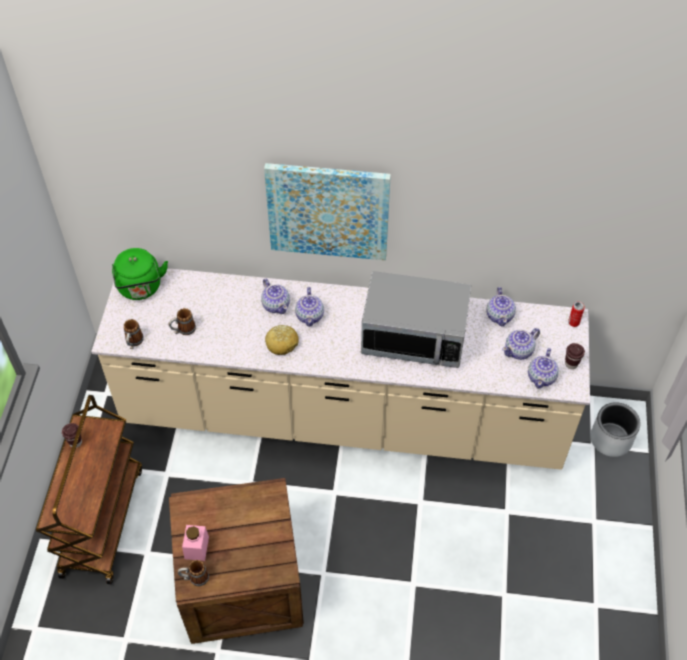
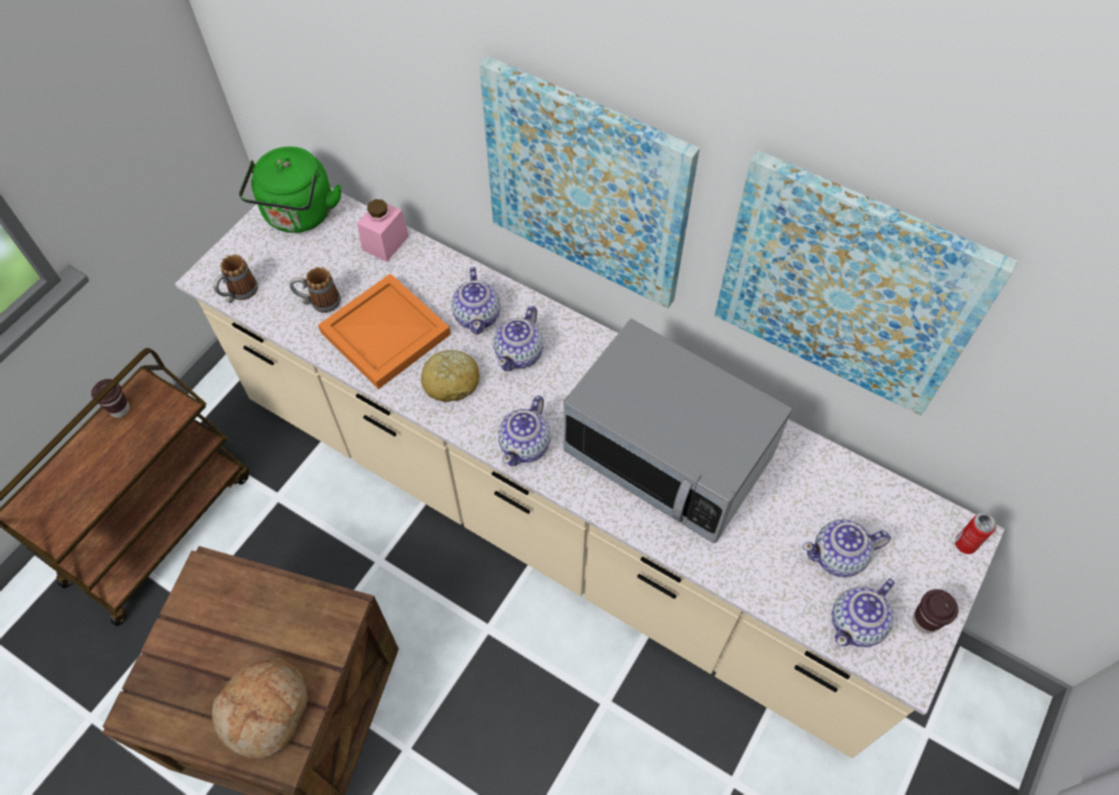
camera: 25 degrees right, 5 degrees up
(195, 578) = (150, 701): mug -> none
(196, 547) = (182, 652): pink jar -> pink jar (385, 243)
(232, 332) = (387, 333): none -> orange tray
(261, 555) = (265, 710): none -> bread
(478, 215) = (848, 286): none -> picture
(500, 315) = (835, 477): teapot -> teapot (525, 444)
(611, 439) = (963, 736): grey planter -> none

